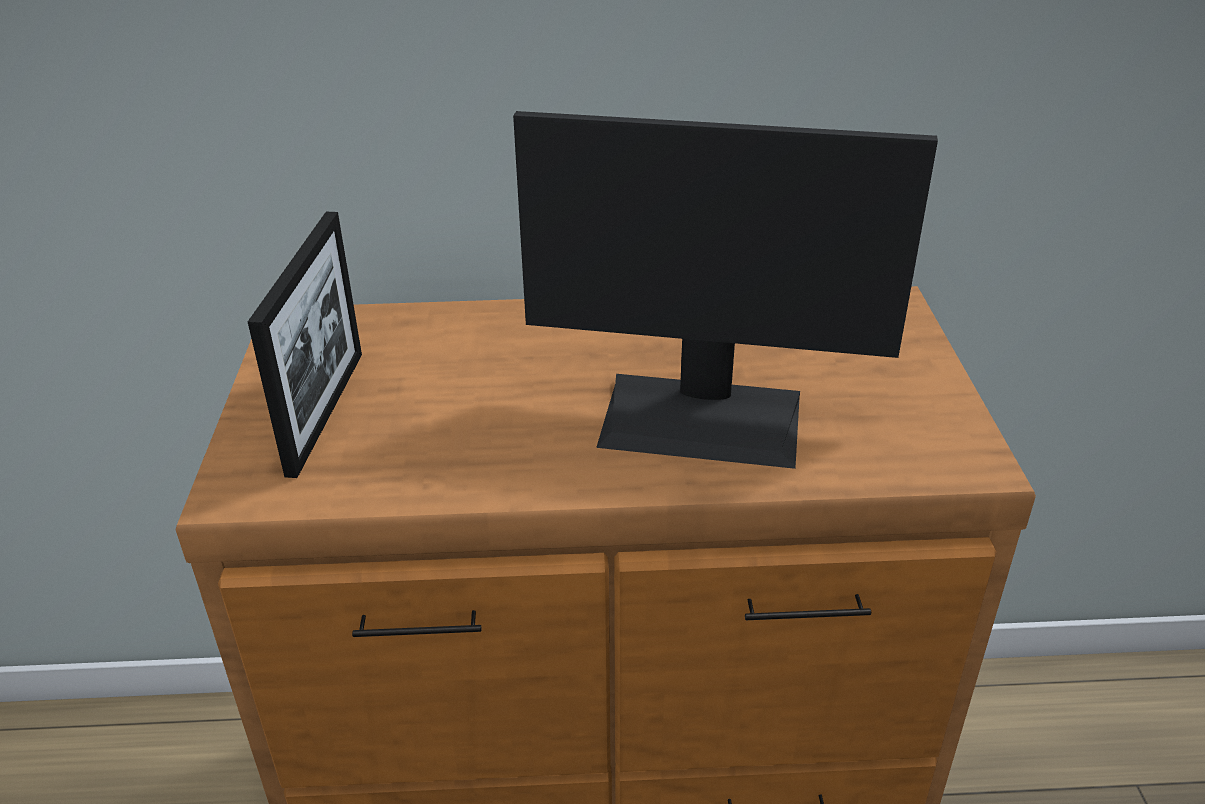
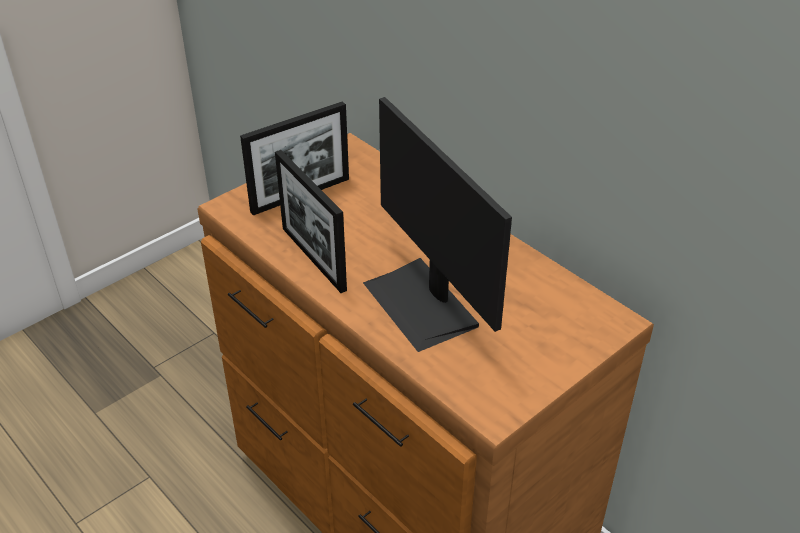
camera: 50 degrees right, 5 degrees up
(484, 467) = (313, 258): none -> picture frame

